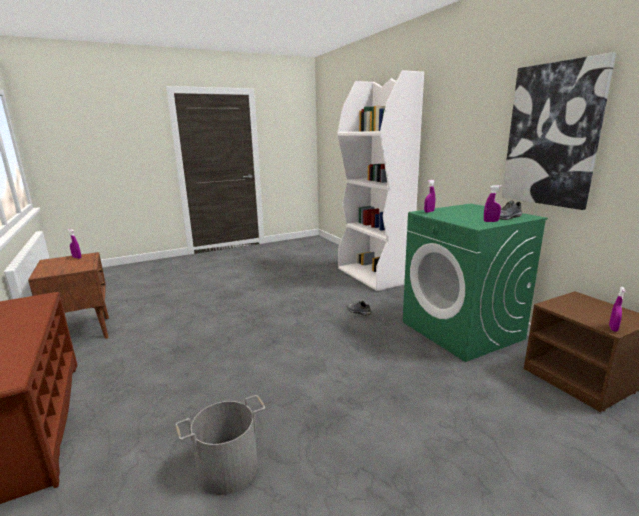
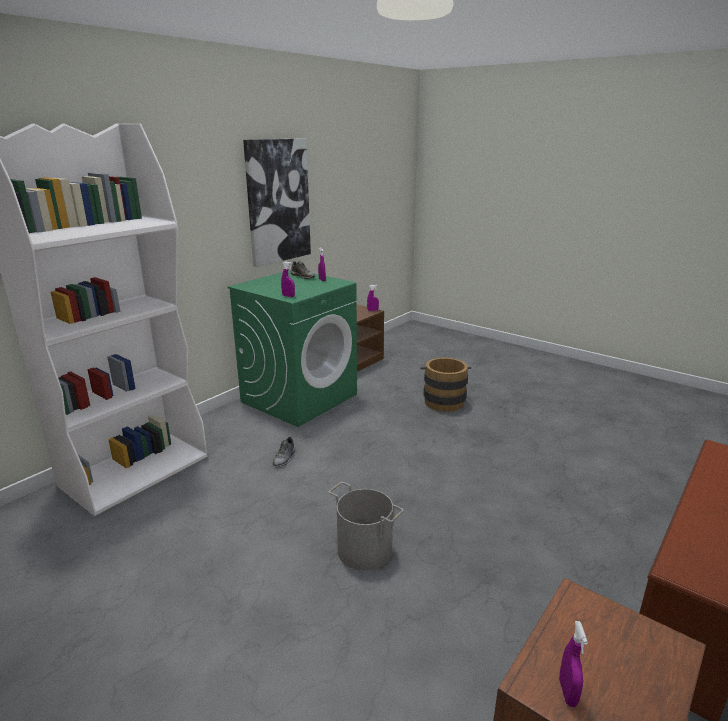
camera: 115 degrees left, 5 degrees up
(227, 468) = (566, 460): grey bucket -> grey bucket (364, 550)
(432, 424) = (443, 400): none -> brown bucket

